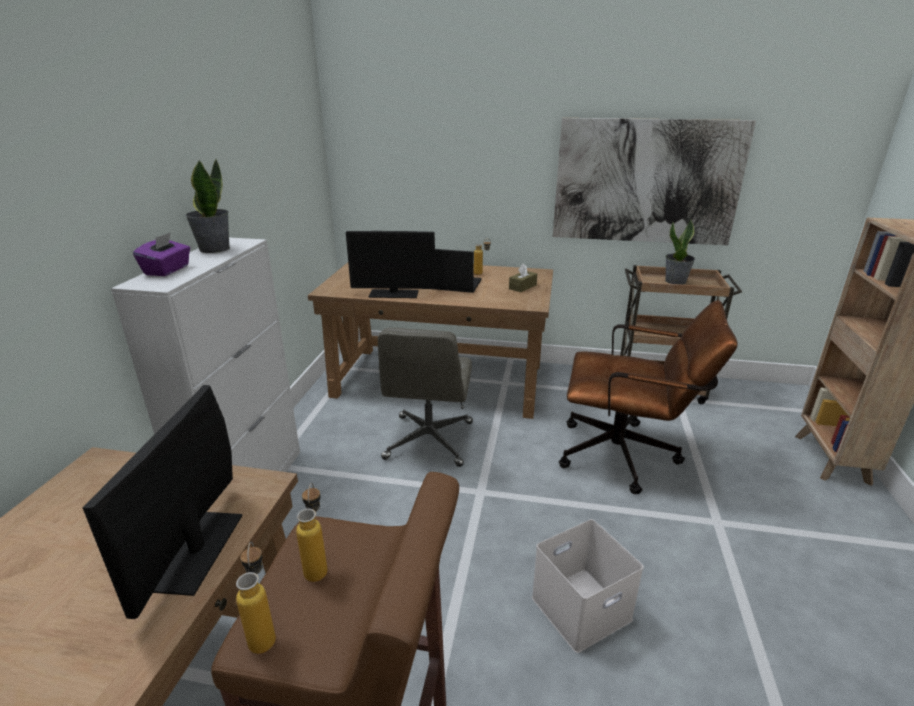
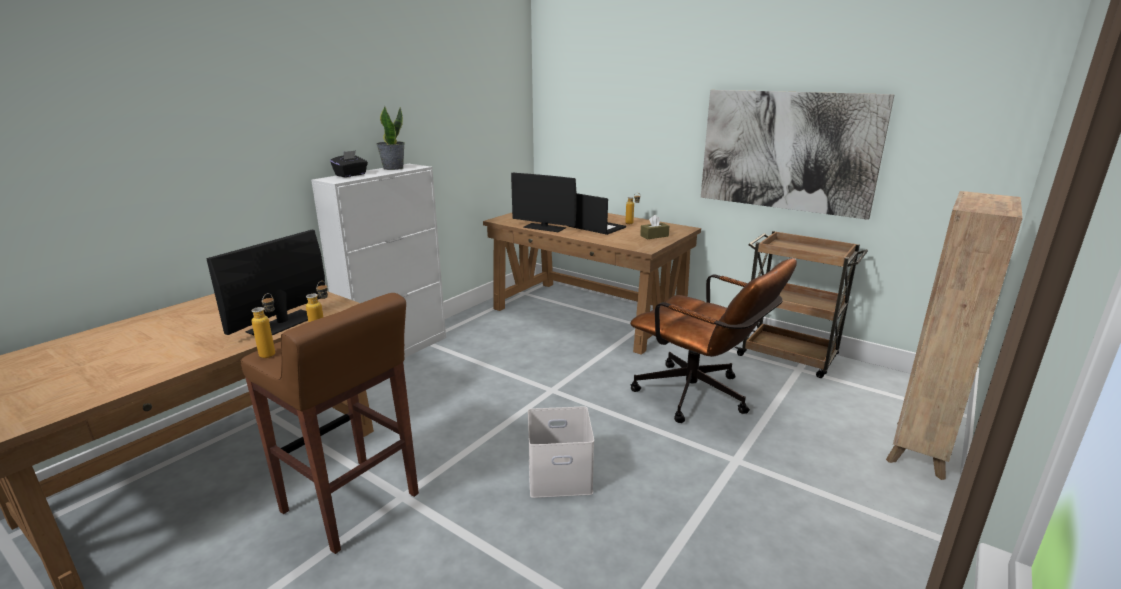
camera: 25 degrees right, 5 degrees down
(167, 270) = (351, 175): purple tissue box -> black tissue box
(429, 441) = (542, 351): grey office chair -> none
(675, 281) = (804, 249): potted plant -> none

